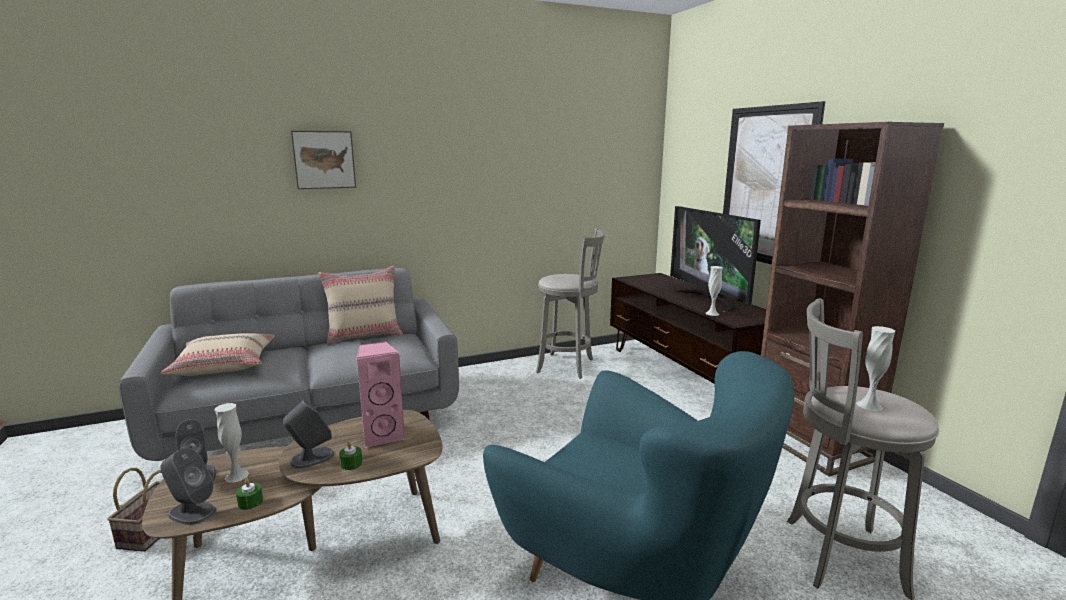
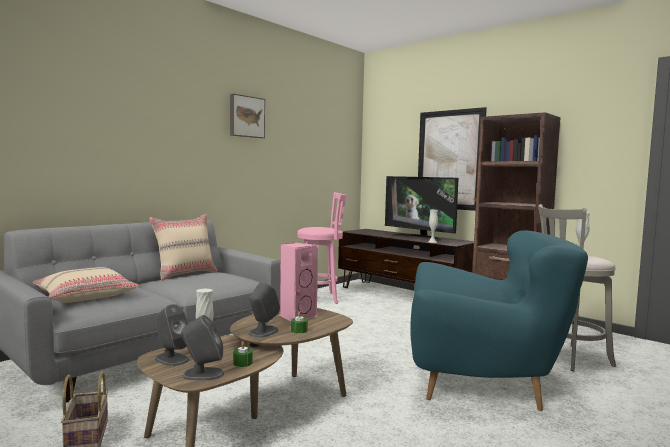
camera: 25 degrees left, 10 degrees down
(324, 159) = (144, 125): picture -> picture (246, 116)
(568, 366) = (320, 298): grey stool -> pink stool

